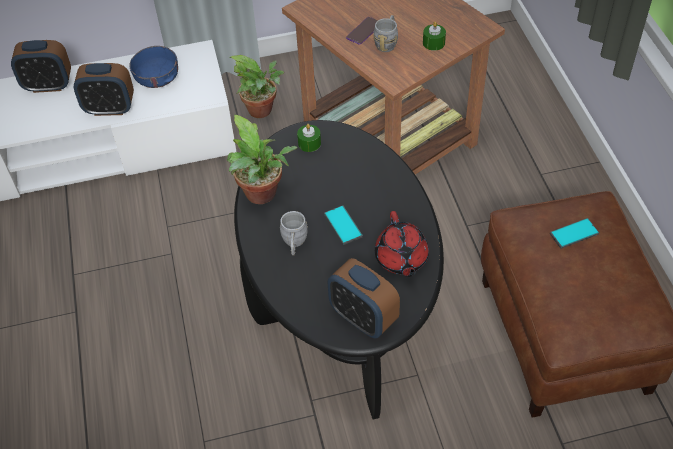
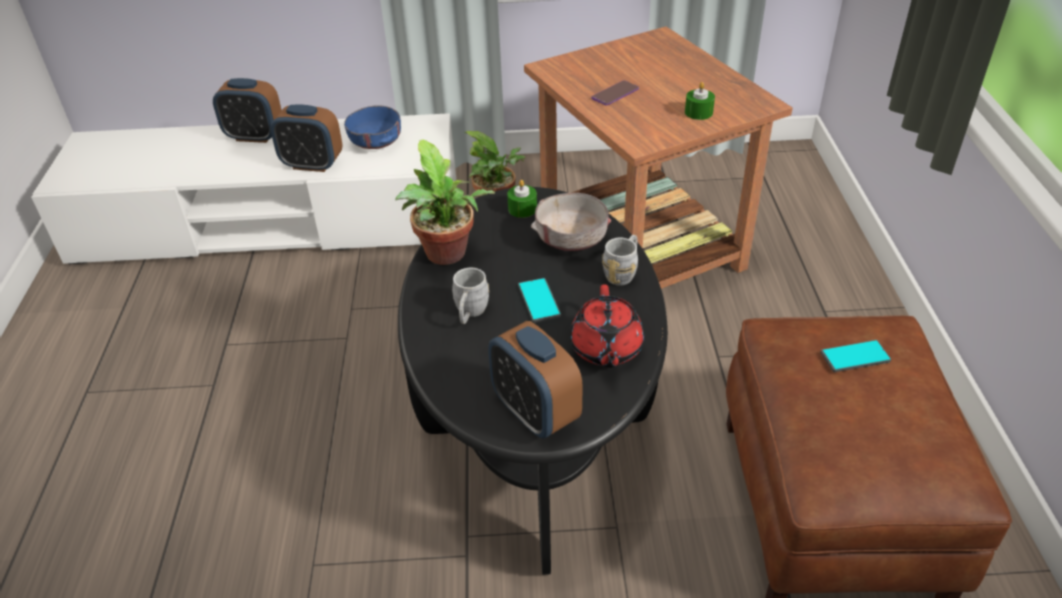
camera: 10 degrees right, 10 degrees down
(354, 167) = (572, 239): none -> grey bowl
(387, 42) = (640, 107): grey mug -> grey mug (623, 272)

